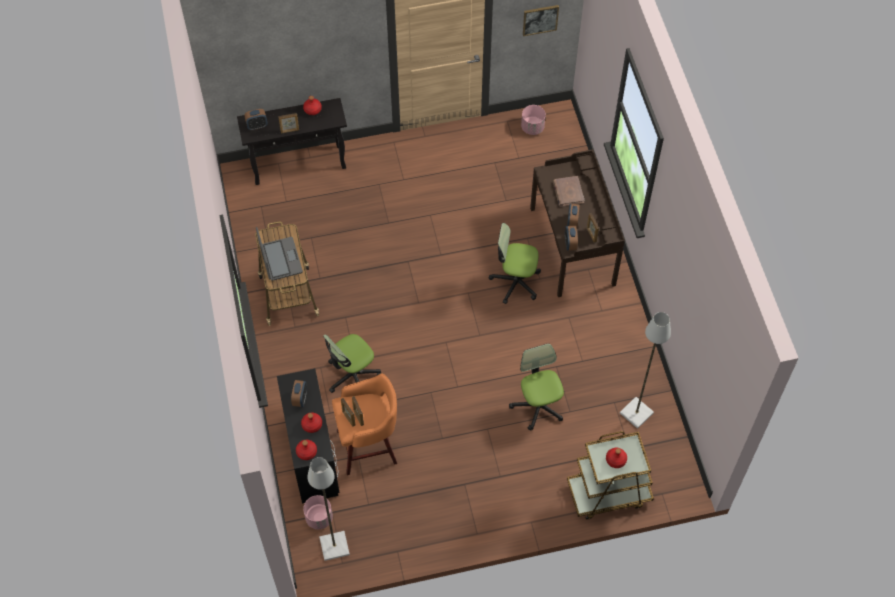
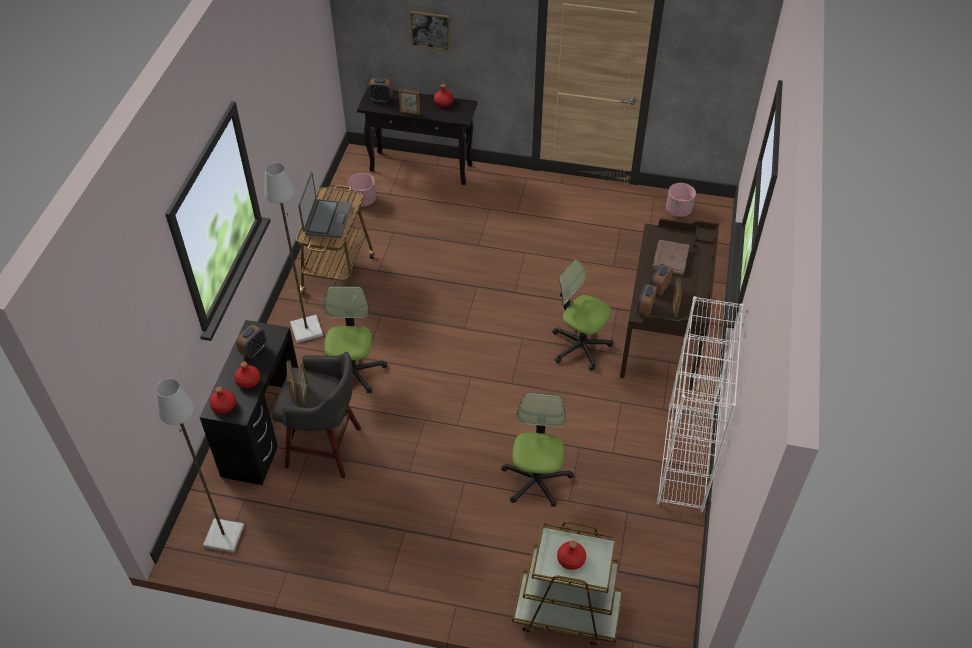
camera: 25 degrees right, 10 degrees down
(319, 517) = (228, 499): pink planter -> pink planter (363, 200)
(352, 376) = (353, 372): office chair -> office chair turned 105 degrees clockwise
(369, 446) = (326, 448): orange stool -> grey stool
(540, 19) = (713, 72): picture -> picture (430, 30)
(636, 344) = (685, 459): none -> white bookcase
(636, 412) = (648, 533): grey floor lamp -> grey floor lamp (307, 329)

